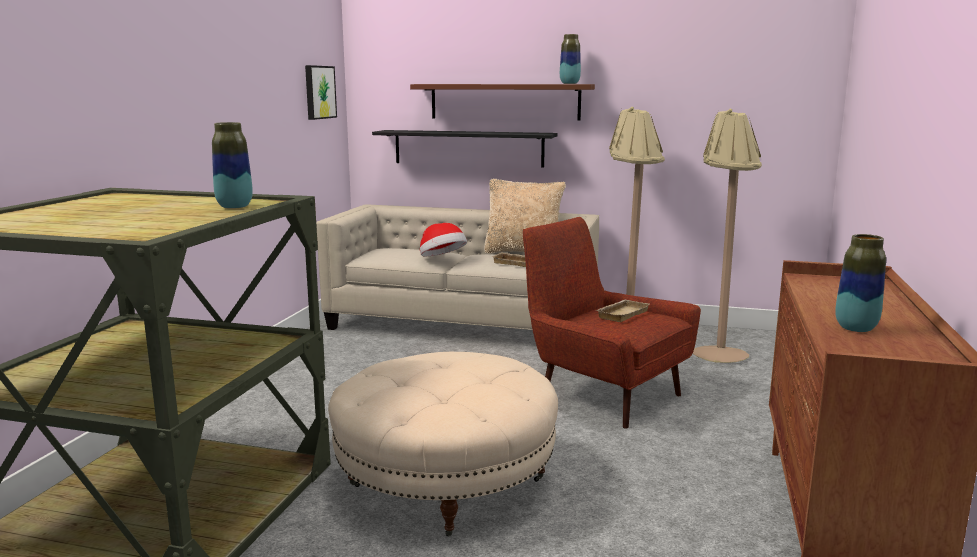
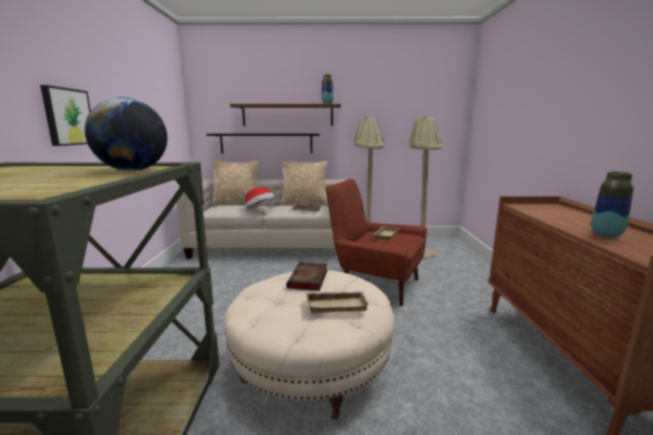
camera: 15 degrees left, 0 degrees up
(234, 207) = (133, 170): vase -> globe
(319, 92) = (170, 107): picture -> picture (67, 117)
(413, 247) = (237, 203): none -> beige pillow
(453, 361) = (308, 280): none -> book
(469, 392) = (337, 305): none -> beige tray

